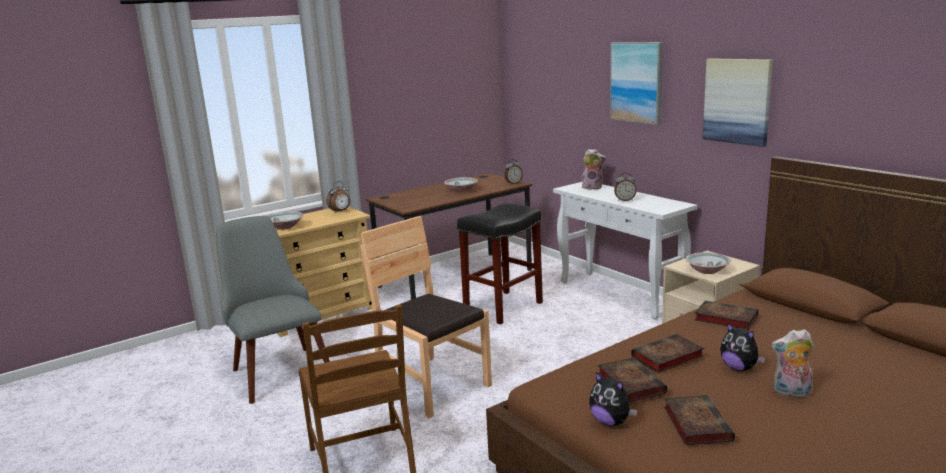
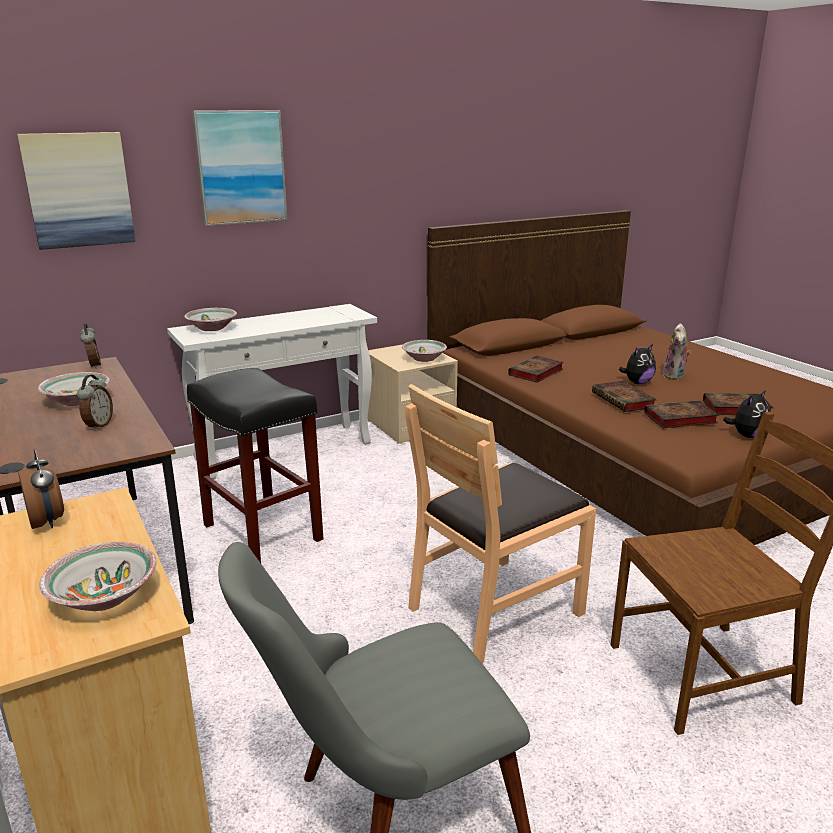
camera: 85 degrees left, 5 degrees up
(593, 187) = (212, 328): plush toy -> bowl
(625, 200) = (297, 322): alarm clock -> alarm clock (98, 425)
(737, 101) = (381, 176): picture -> picture (78, 190)

